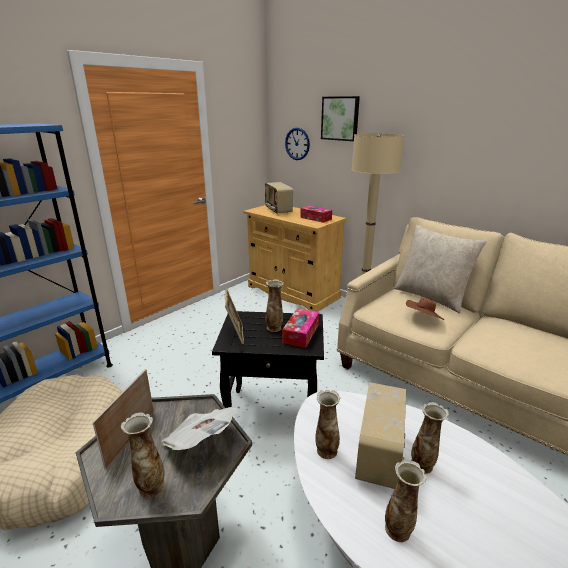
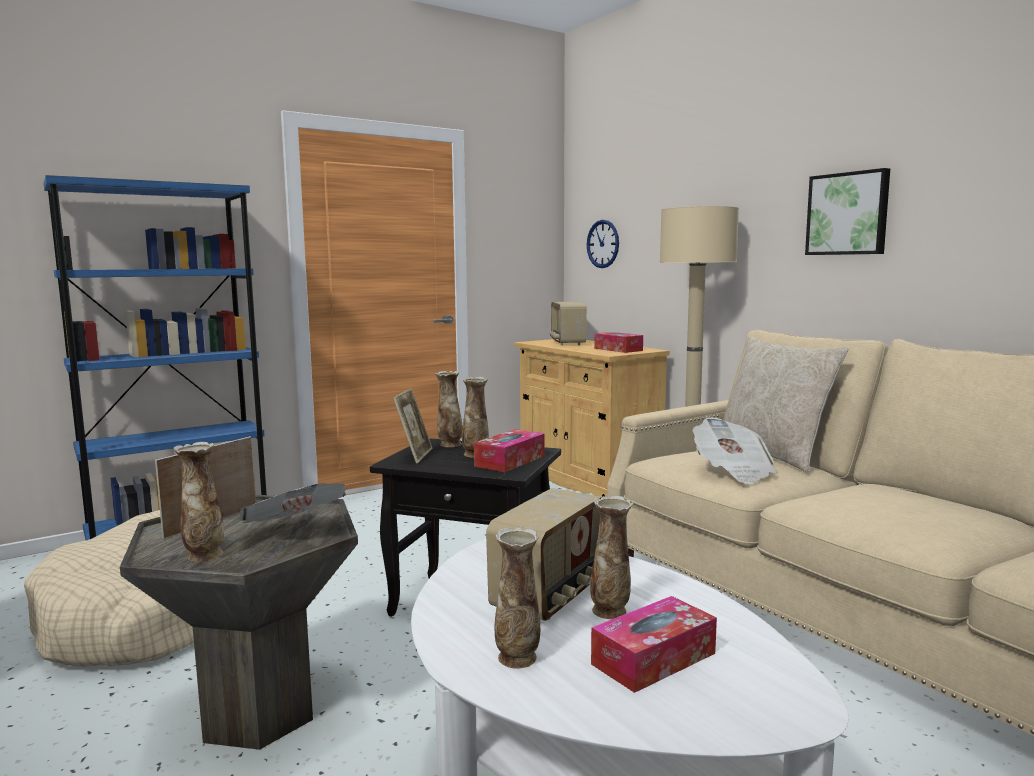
camera: 15 degrees right, 15 degrees down
(326, 451) = (473, 583): vase -> vase (449, 444)
(340, 118) = (659, 198): picture -> picture (848, 214)
(423, 319) = (733, 472): brown hat -> newspaper
(474, 510) = (653, 659): none -> tissue box

